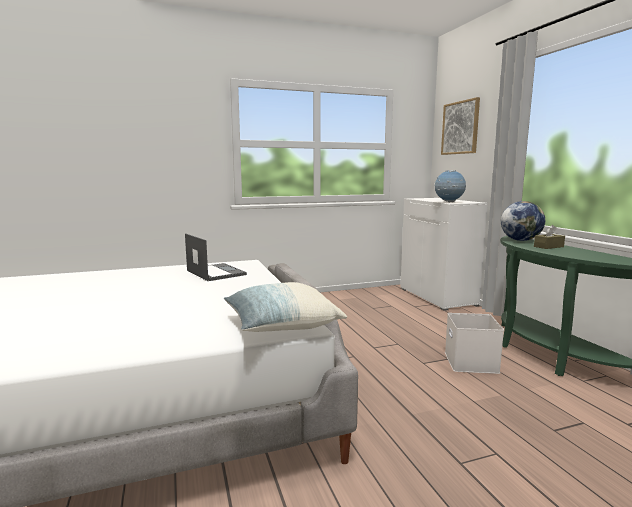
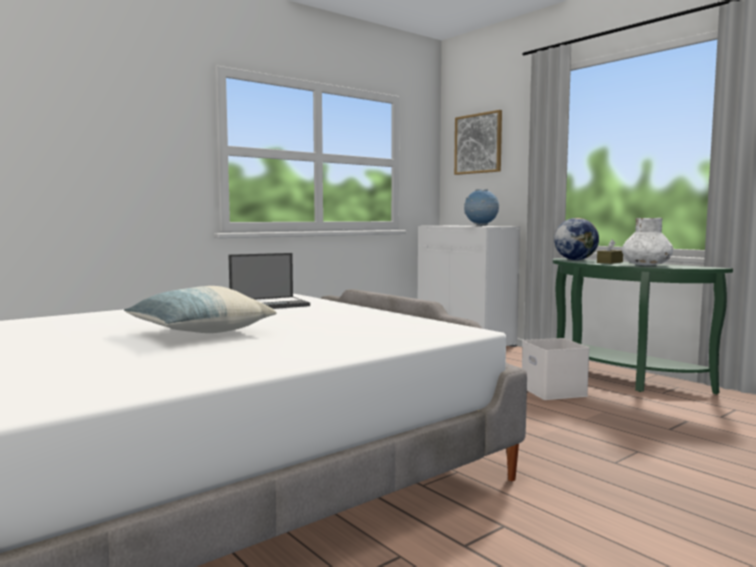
camera: 20 degrees left, 5 degrees down
(215, 272) = (270, 304): laptop -> laptop turned 120 degrees clockwise
(281, 325) = (443, 331): pillow -> pillow (199, 333)
(580, 254) = (646, 265): none -> white vase

